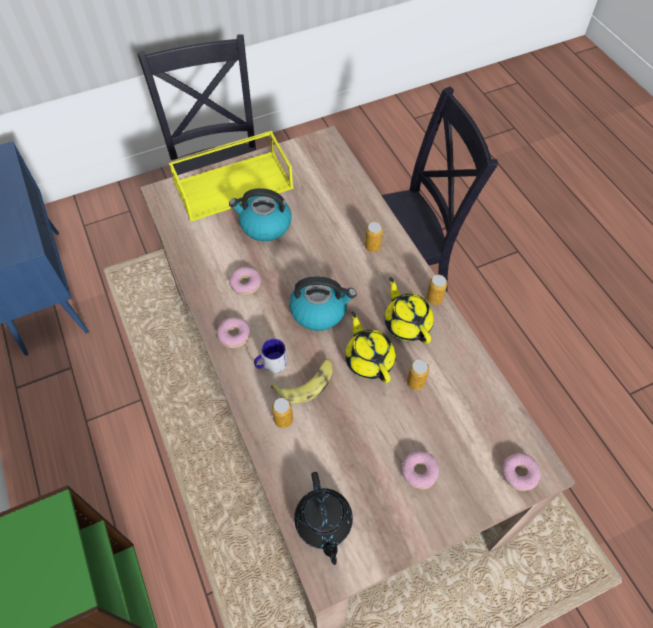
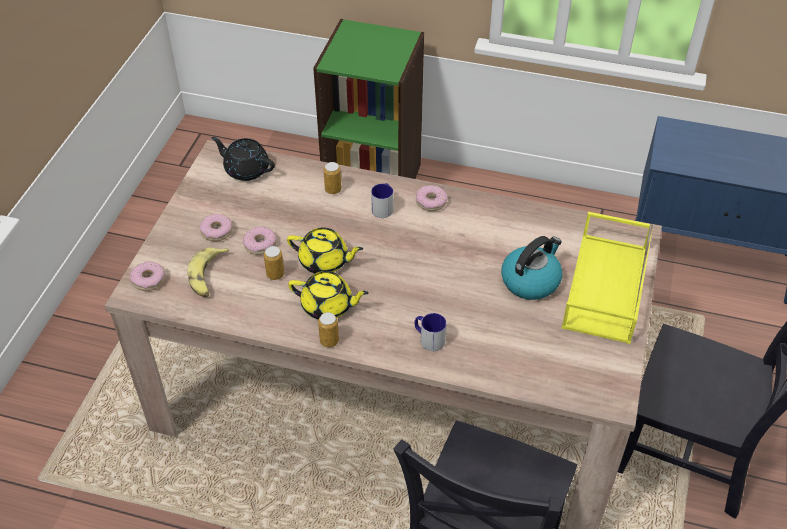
camera: 130 degrees right, 10 degrees down
(245, 284) = (474, 233): donut -> donut (260, 244)
(307, 383) = (346, 216): banana -> banana (207, 276)
(319, 310) = (400, 261): kettle -> none
(372, 247) = (428, 339): can -> mug

